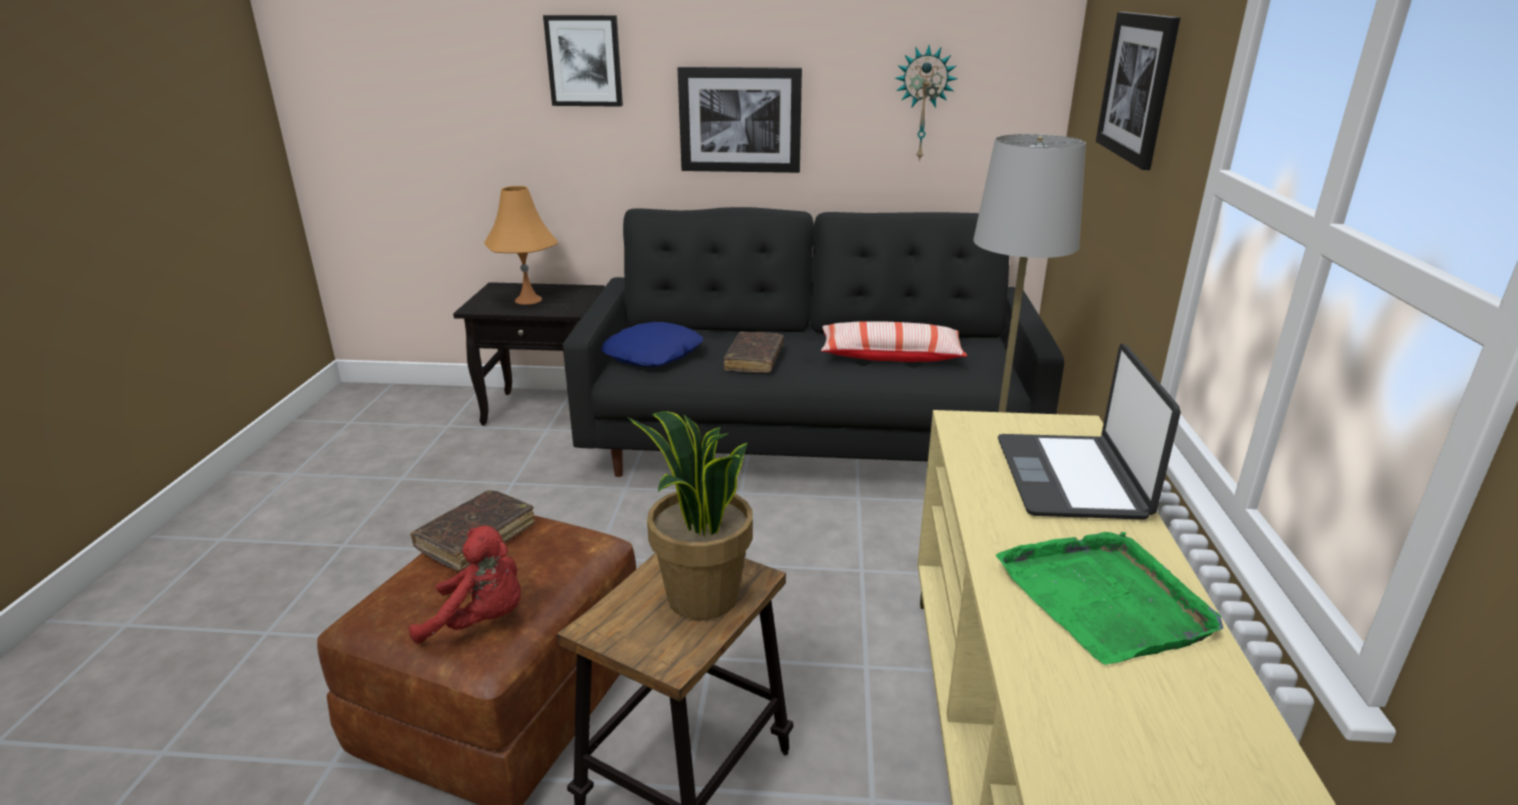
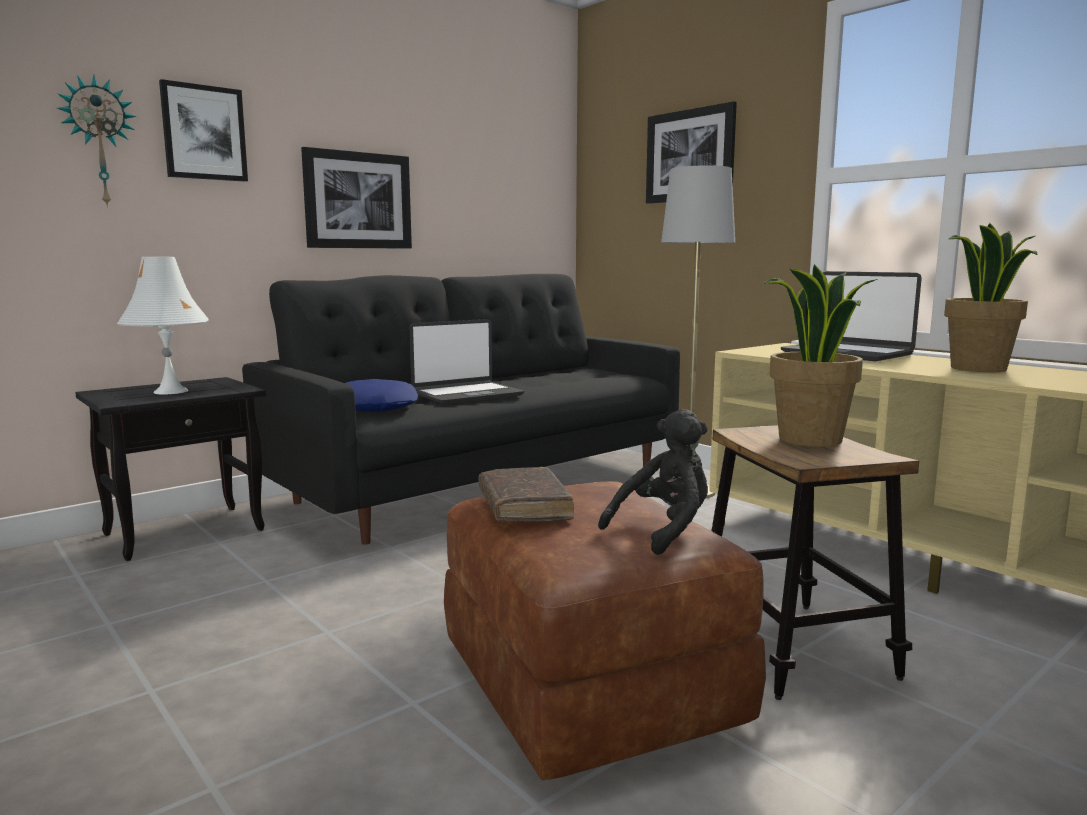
camera: 45 degrees left, 15 degrees down
(481, 621) = (664, 530): red plush toy -> black plush toy
(528, 300) = (171, 391): orange table lamp -> white table lamp
(754, 360) = (467, 394): brown book -> laptop
(890, 356) = (548, 380): pillow -> none
(923, 104) = (492, 193): wall clock -> wall clock (99, 142)
(1105, 599) = (979, 369): green tray -> potted plant

